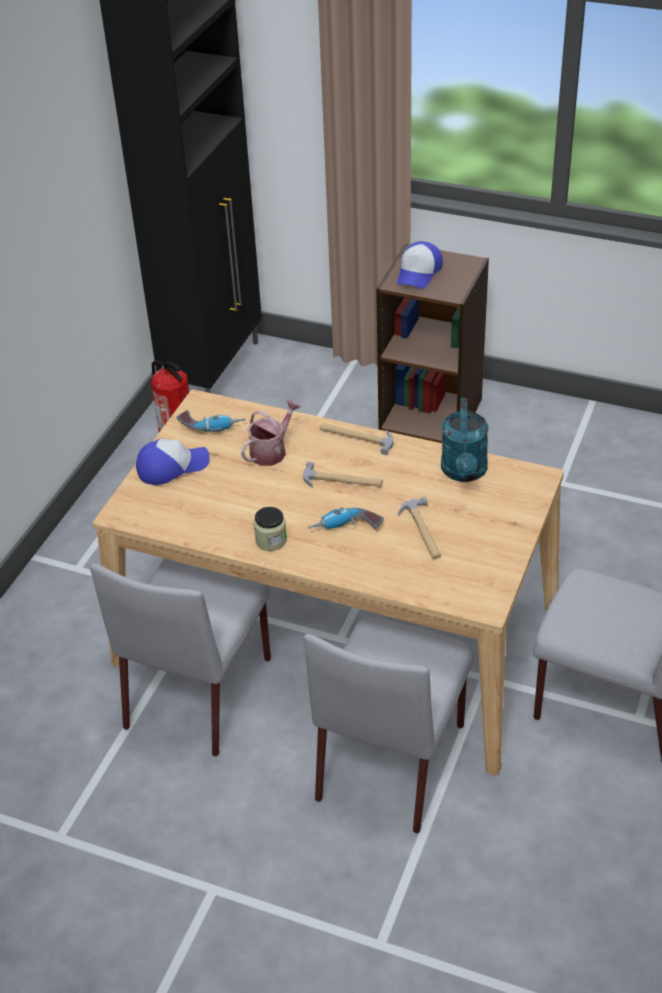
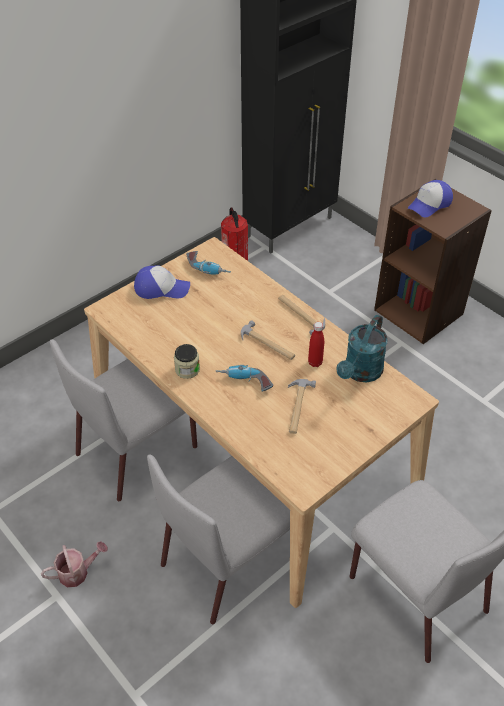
camera: 25 degrees right, 5 degrees up
(271, 451) = (235, 302): watering can -> watering can (77, 572)
(408, 480) = (315, 363): none -> red bottle

